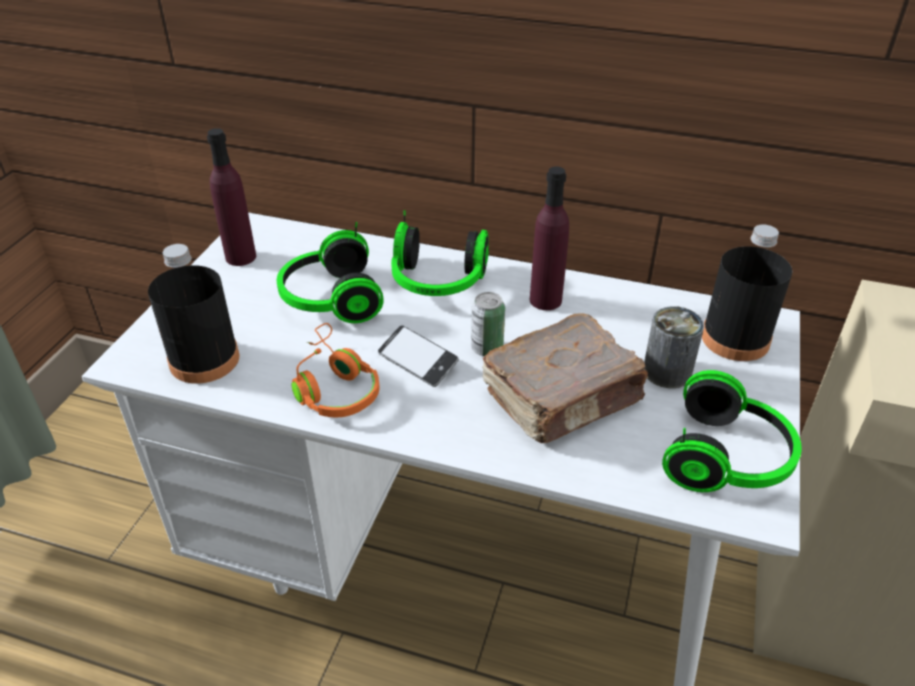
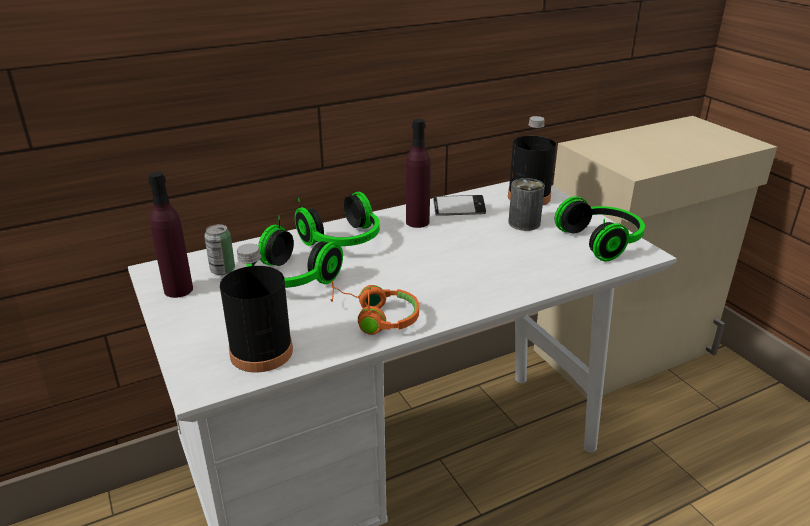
camera: 45 degrees left, 10 degrees down
(417, 361) = (400, 281): phone -> phone (459, 209)
(487, 348) = (426, 256): can -> can (222, 270)
(564, 397) = (499, 256): brown book -> none

